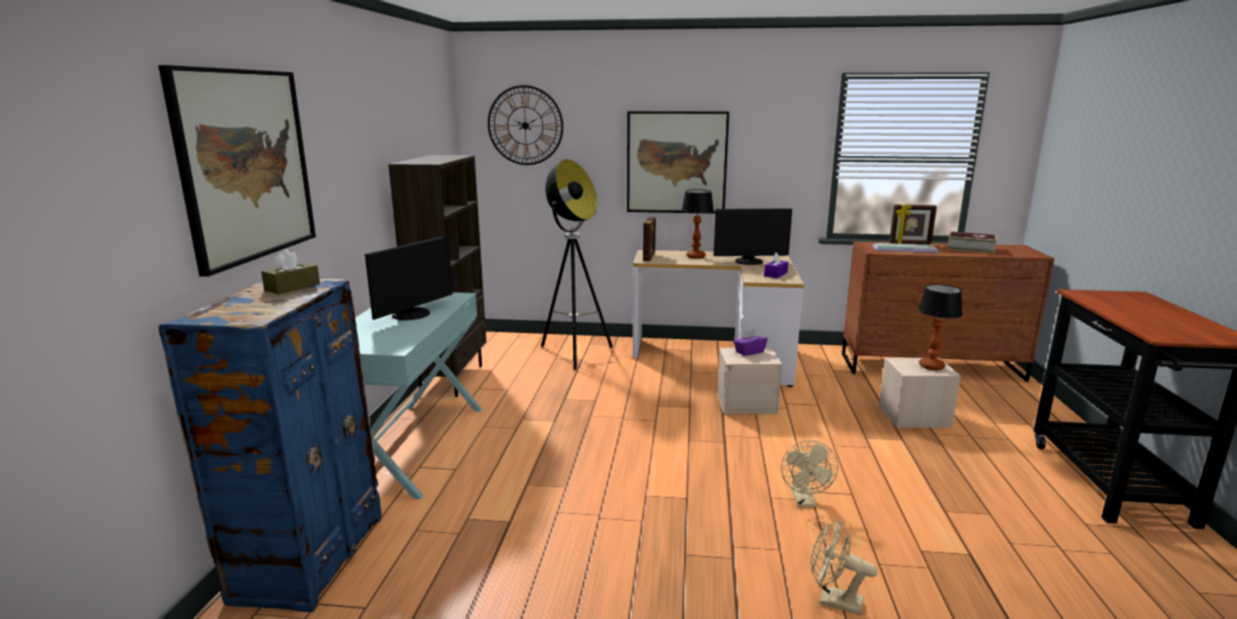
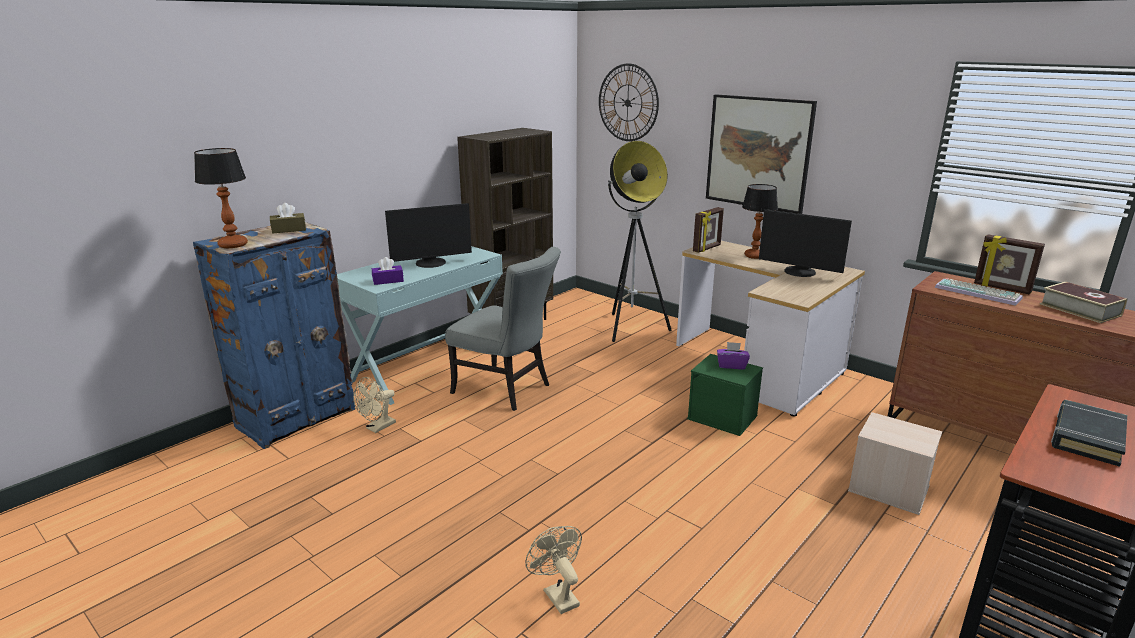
camera: 35 degrees right, 5 degrees up
(246, 165) = (290, 139): picture -> none
(532, 440) = (507, 389): none -> grey chair
(747, 403) = (723, 417): beige storage box -> green storage box
(775, 274) = (798, 291): purple tissue box -> purple tissue box (388, 281)
(805, 501) = (648, 516): beige fan -> beige fan (377, 428)
(931, 366) = (912, 436): table lamp -> table lamp (233, 245)
(1136, 311) = (1086, 437): none -> black book

